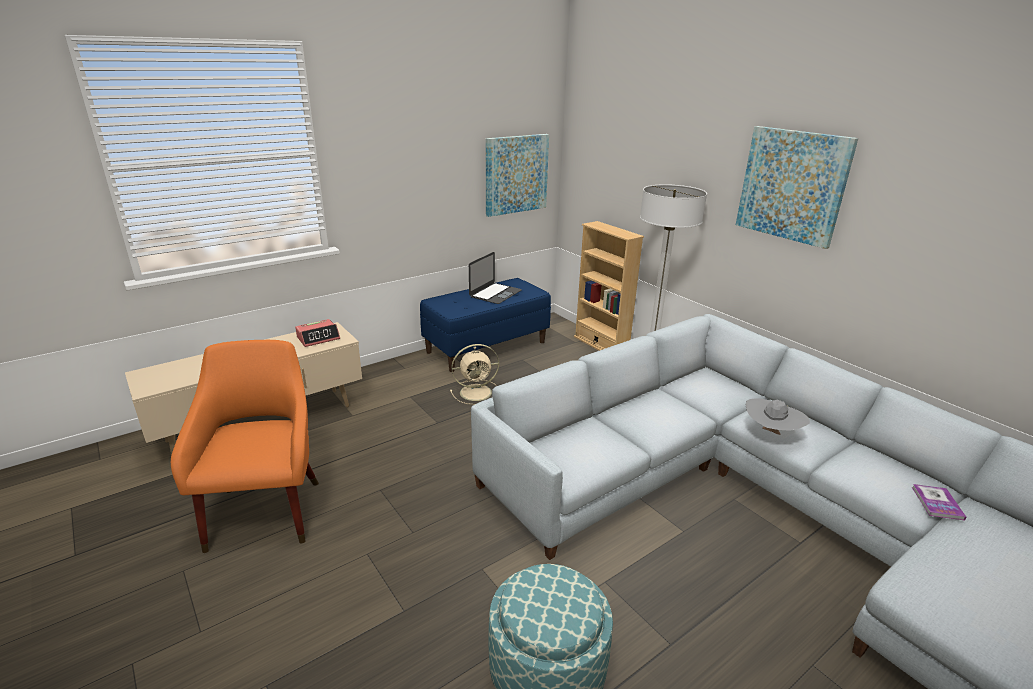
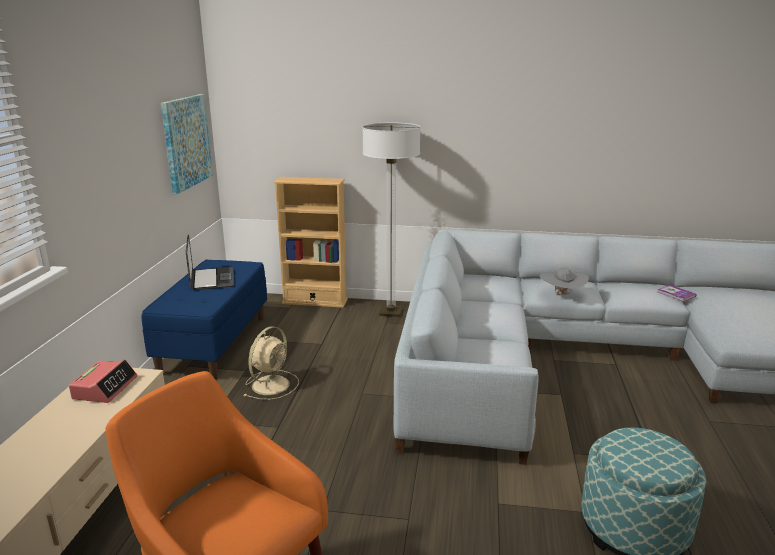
camera: 45 degrees left, 5 degrees down
(792, 185) = (487, 105): picture -> none

